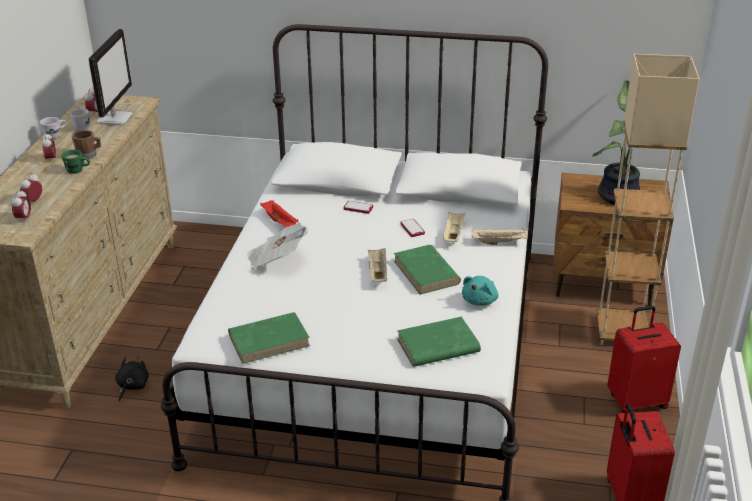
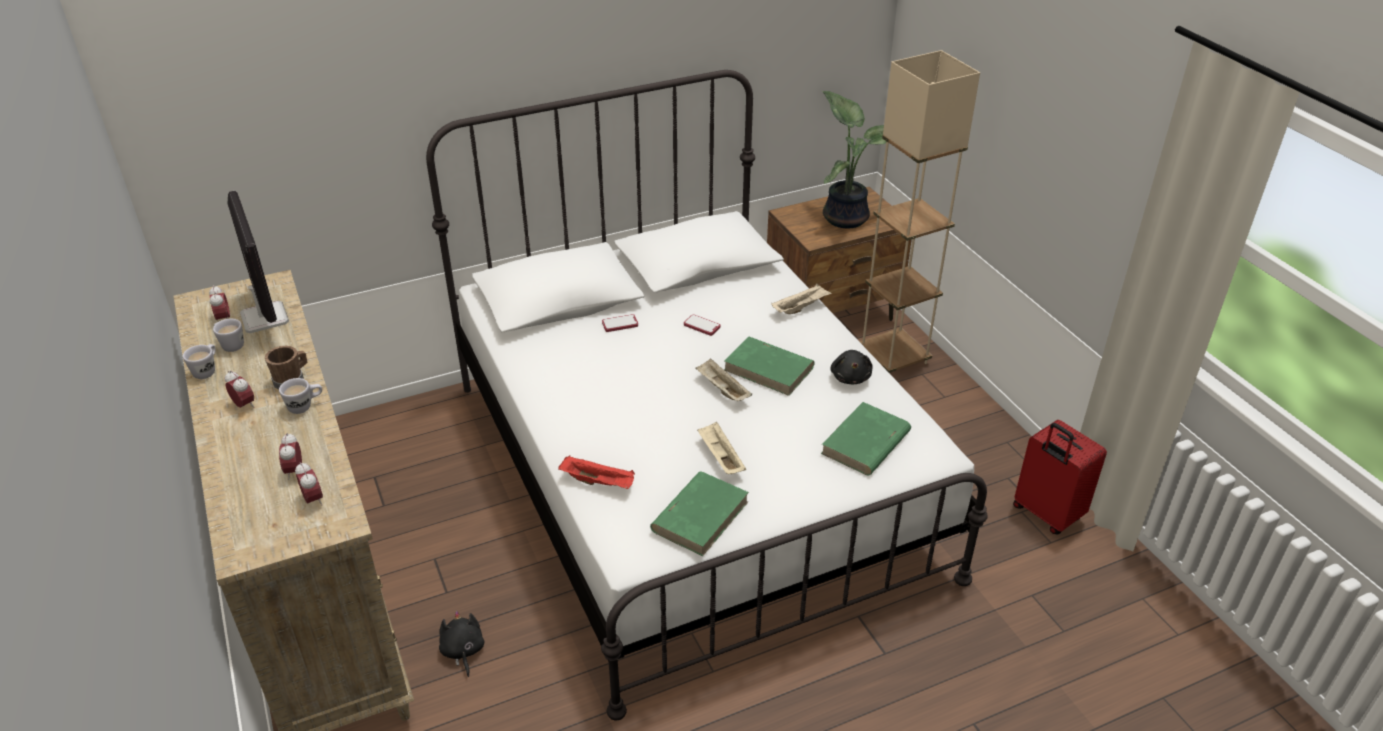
camera: 35 degrees left, 5 degrees up
(78, 171) = (305, 406): green mug -> white mug
(276, 260) = (599, 420): newspaper -> none
(280, 222) = (552, 374): red tray -> red tray (599, 482)
(453, 234) = (748, 316): beige tray -> beige tray (720, 457)
(480, 300) = (850, 377): turquoise plush toy -> black plush toy
(636, 400) = (966, 419): red suitcase -> none

